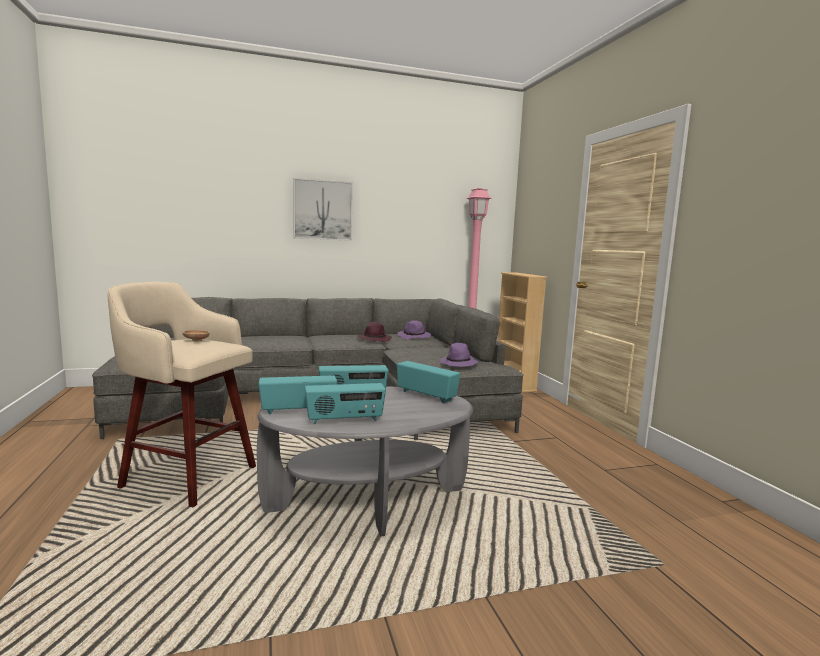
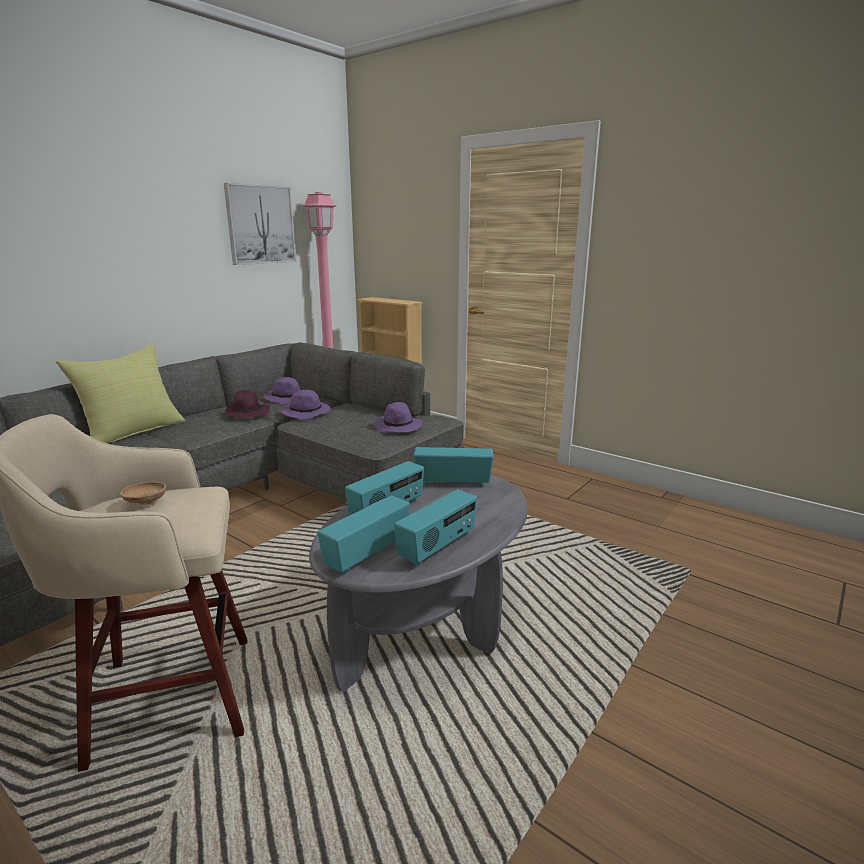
camera: 35 degrees left, 10 degrees up
(299, 336) = (133, 432): none -> yellow pillow
(322, 210) = (113, 233): picture -> picture (260, 225)
(412, 346) = (307, 413): none -> purple hat

